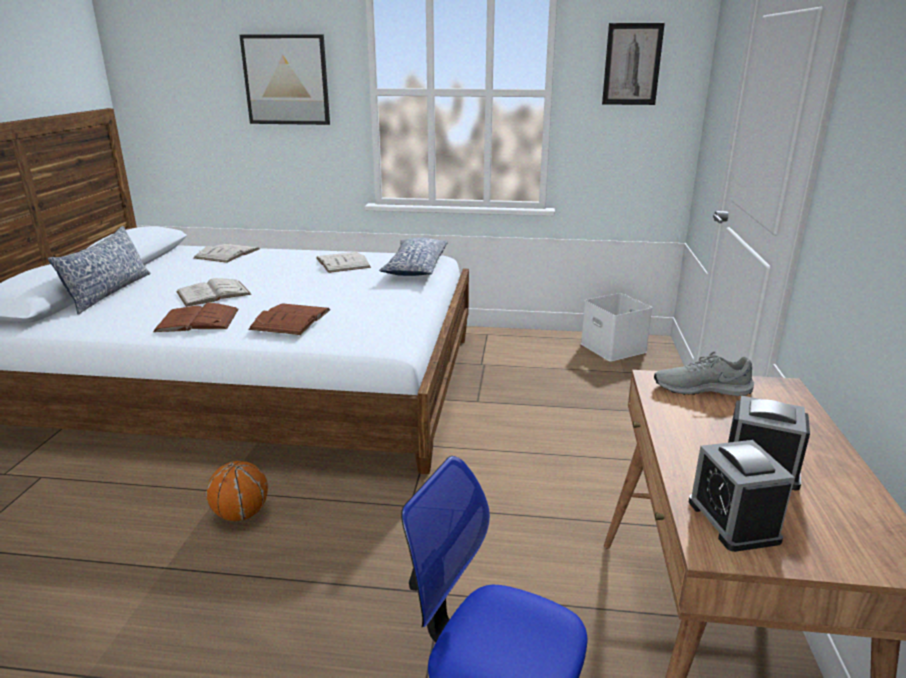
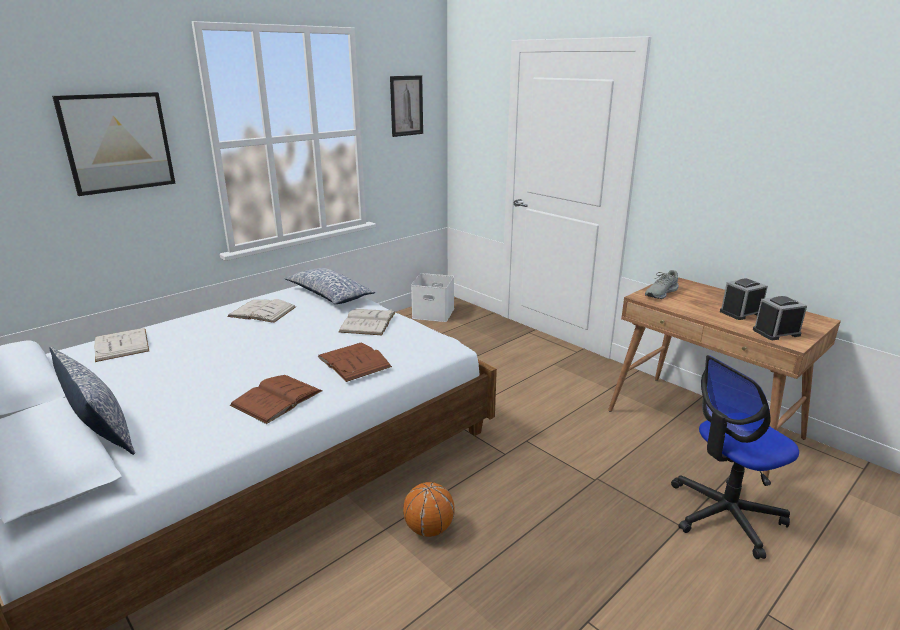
camera: 50 degrees left, 0 degrees up
(213, 293) = (224, 376): white book -> white book (368, 322)
(733, 521) = (776, 332): alarm clock -> alarm clock turned 135 degrees clockwise

